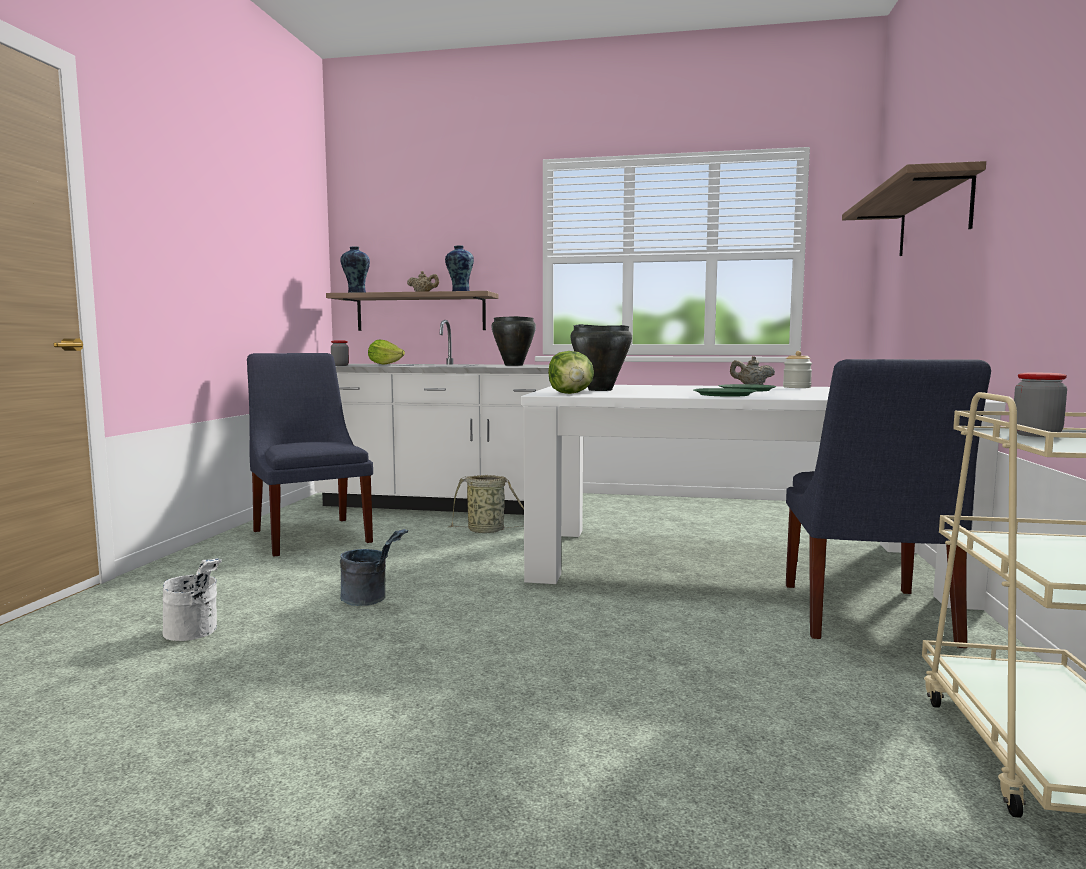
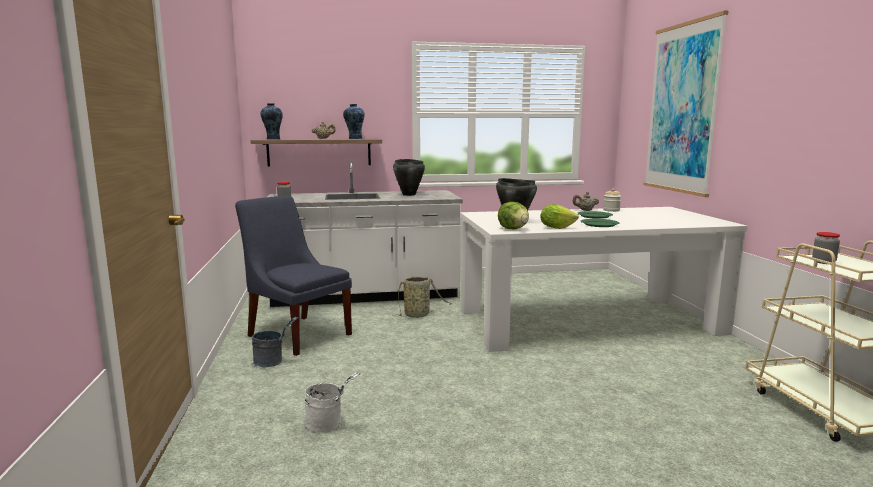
camera: 20 degrees left, 5 degrees up
(370, 599) = (411, 379): grey bucket -> grey bucket (273, 362)
(385, 364) = (306, 195): lettuce -> lettuce (556, 228)
(866, 616) = (685, 347): blue chair -> none
(933, 217) = (682, 108): shelf -> picture

